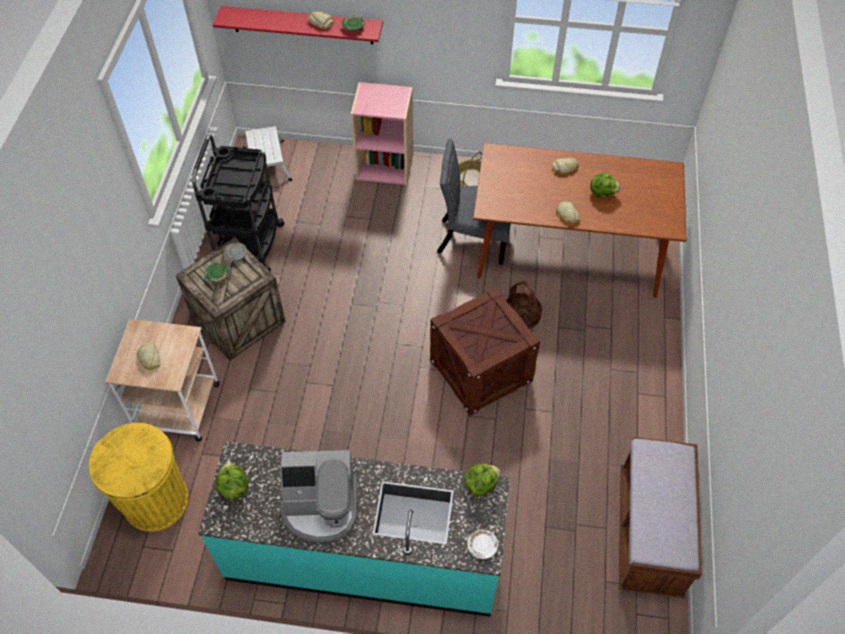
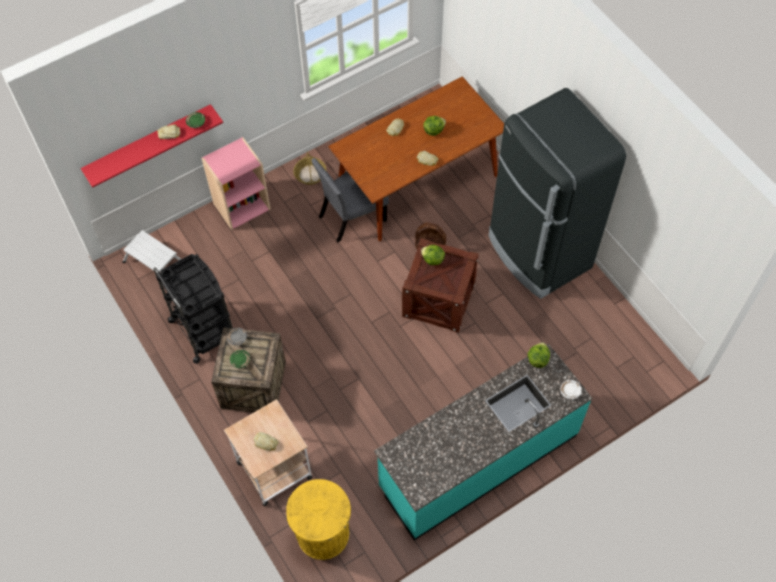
camera: 40 degrees left, 5 degrees up
(233, 487) = (407, 470): lettuce -> lettuce (432, 260)
(321, 507) = (466, 441): coffee machine -> none
(629, 400) = (538, 253): none -> black fridge
(649, 532) = (615, 322): brown bench -> none

